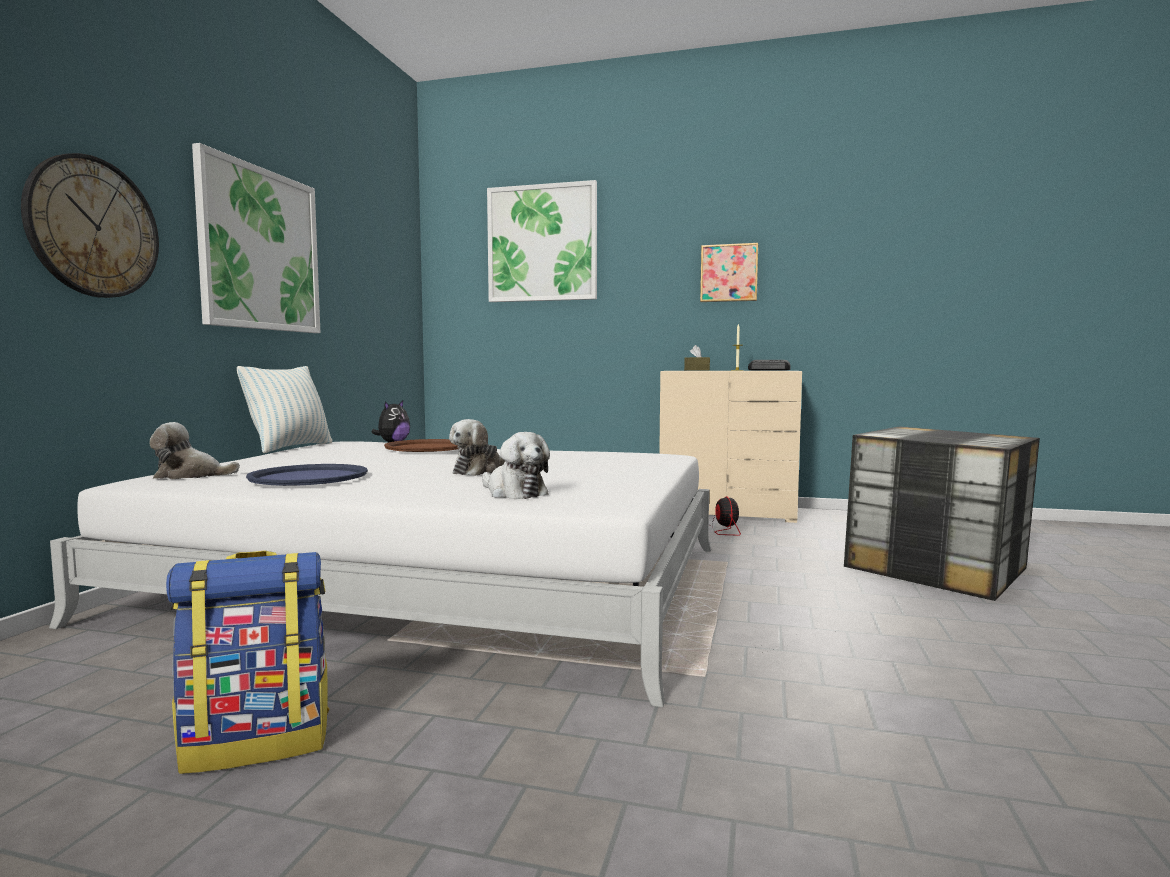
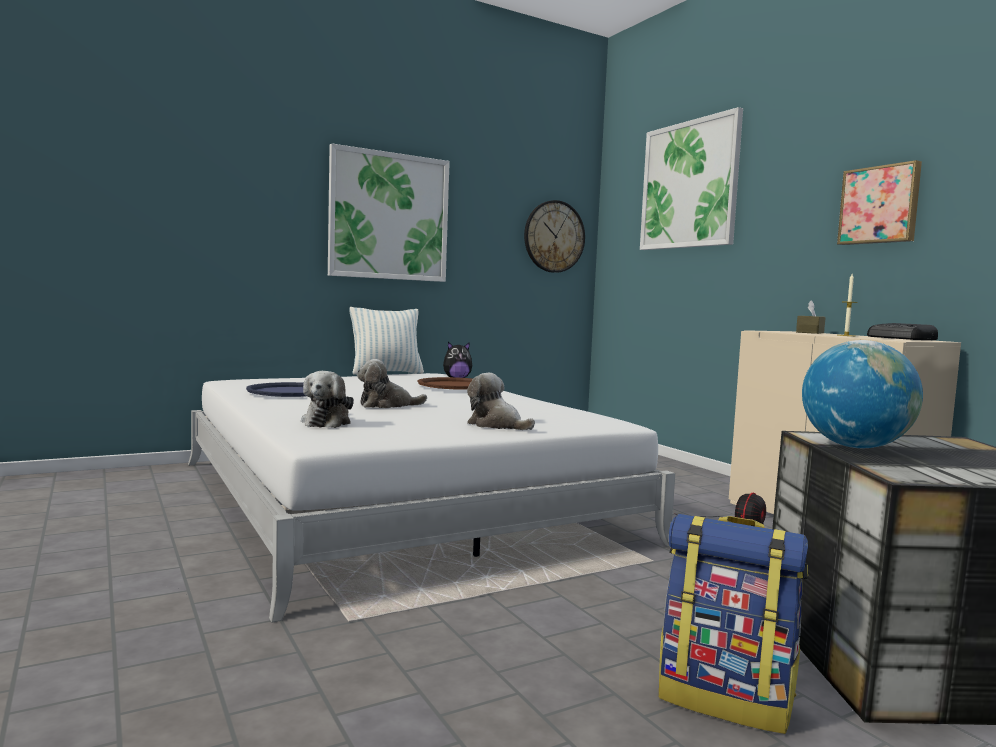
camera: 45 degrees right, 0 degrees up
(93, 227) = (244, 213): wall clock -> wall clock (554, 236)
(190, 475) = (261, 381): plush toy -> plush toy (497, 425)
(259, 742) = (106, 544): backpack -> backpack (726, 699)
(916, 436) = (855, 447): none -> globe

